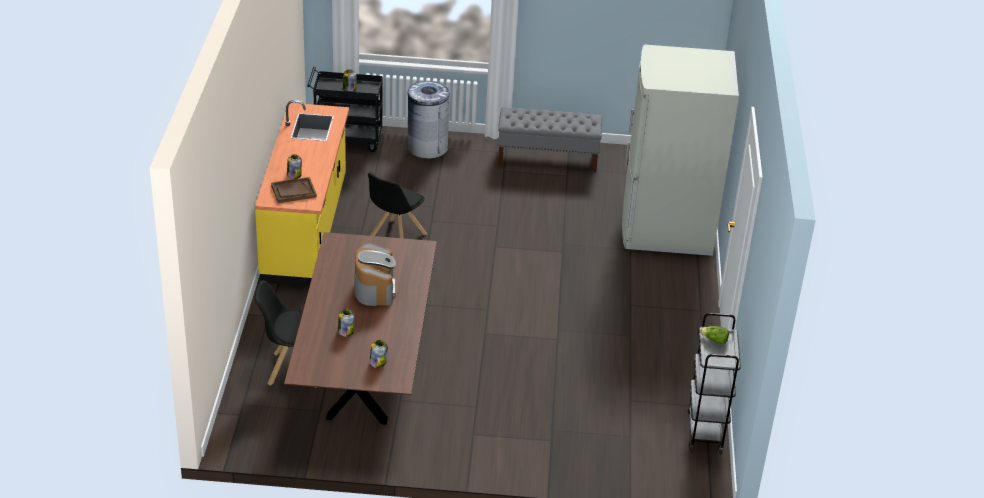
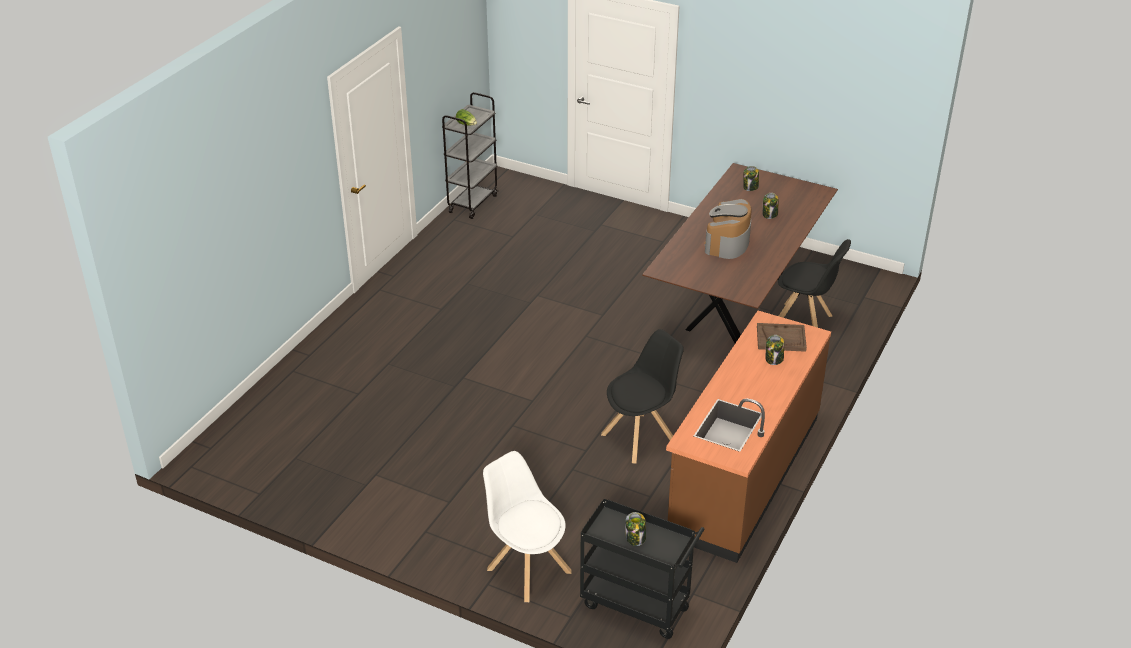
camera: 155 degrees left, 0 degrees up
(306, 229) = (743, 474): yellow counter -> brown counter
(427, 147) = (526, 568): grey trash can -> white chair
(548, 158) = (377, 507): grey bench -> none
(666, 227) = (325, 378): white fridge -> none

